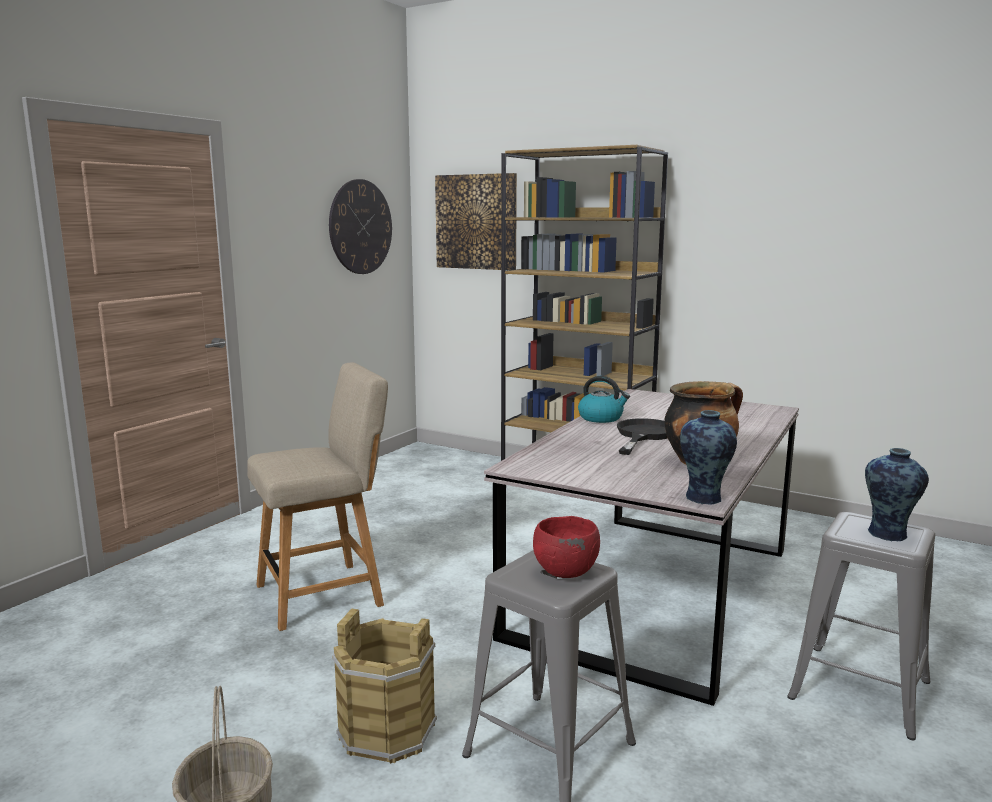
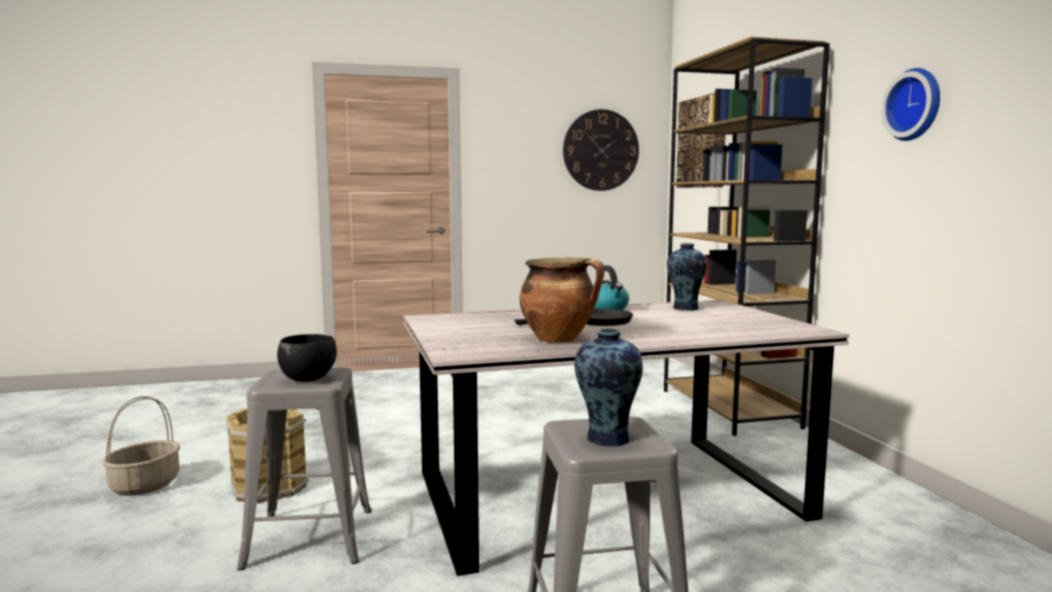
camera: 45 degrees right, 5 degrees down
(326, 593) = (398, 415): beige chair -> none
(565, 572) = (307, 379): red bowl -> black bowl
(704, 498) = (458, 353): vase -> vase (684, 308)
(764, 218) = (916, 105): none -> wall clock

